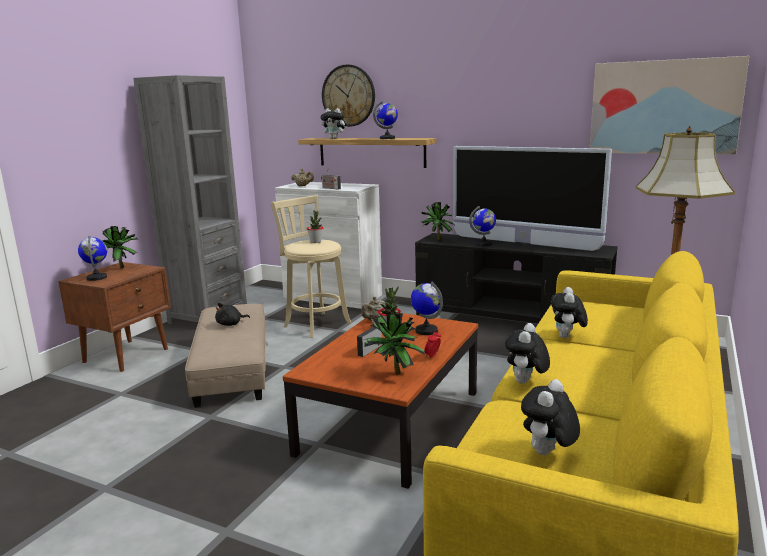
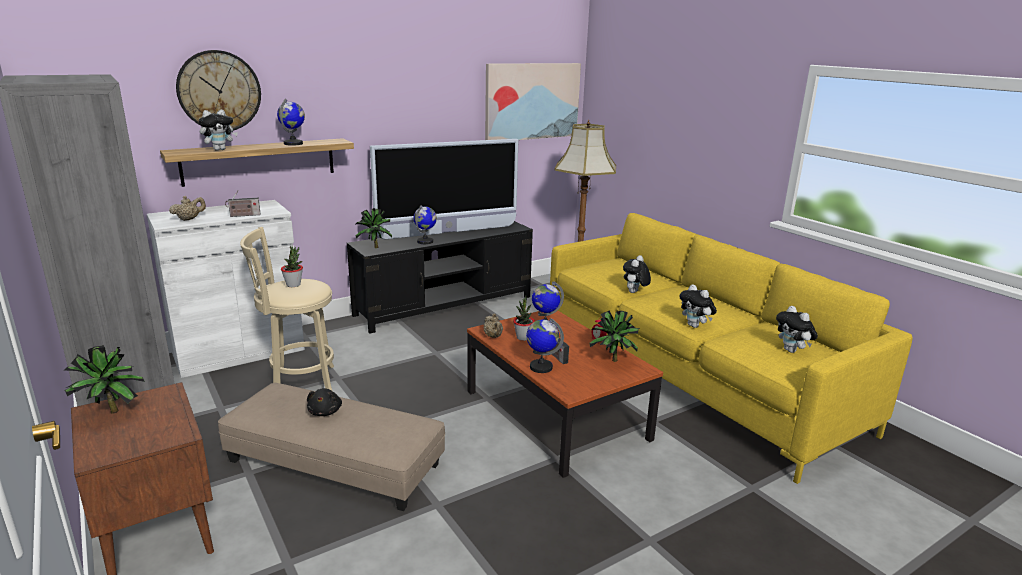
camera: 60 degrees left, 5 degrees up
(97, 278) = (132, 437): globe -> globe (541, 367)
(567, 337) = (634, 292): plush toy -> plush toy turned 75 degrees clockwise

